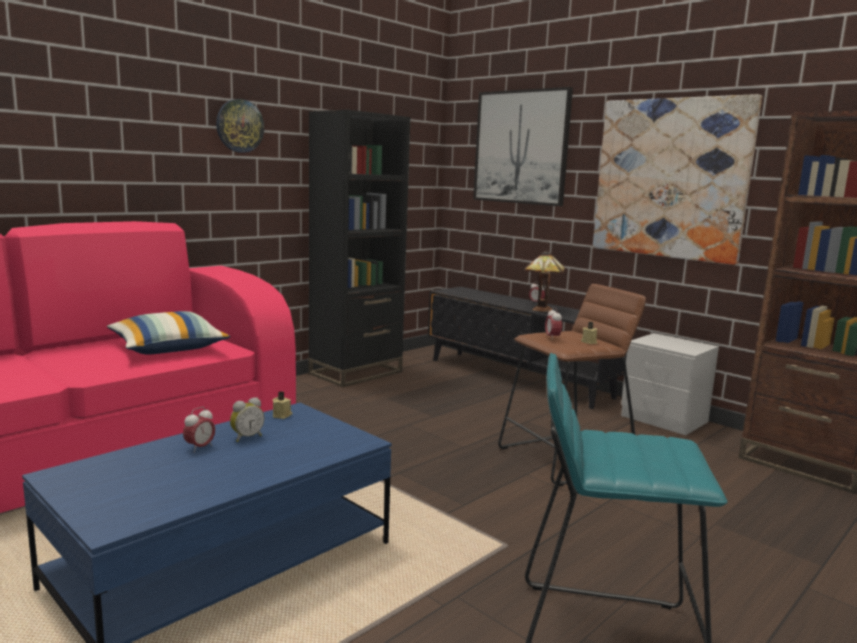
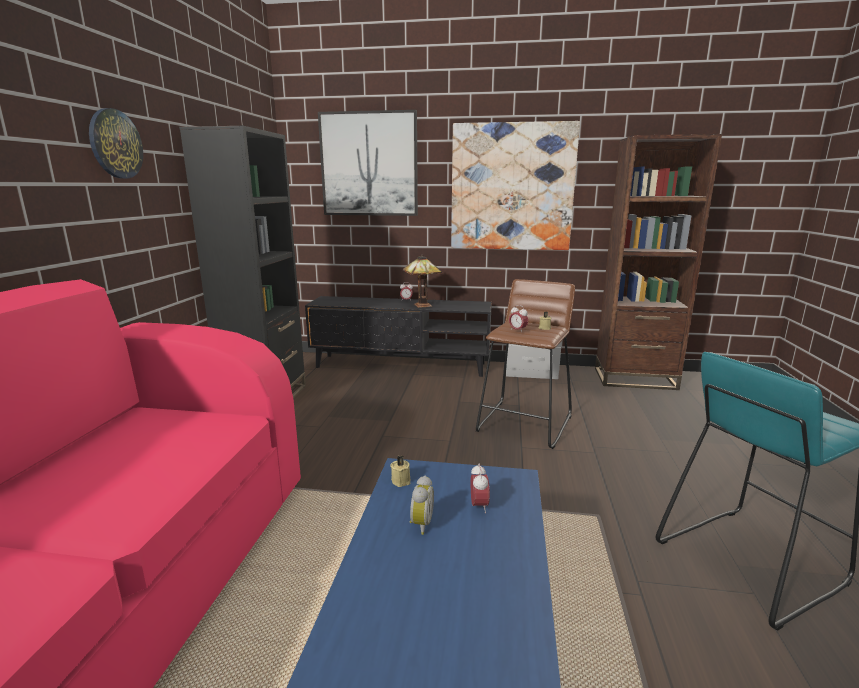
camera: 35 degrees left, 5 degrees up
(168, 348) = (162, 445): pillow -> none
(200, 448) = (402, 562): alarm clock -> alarm clock (479, 506)

